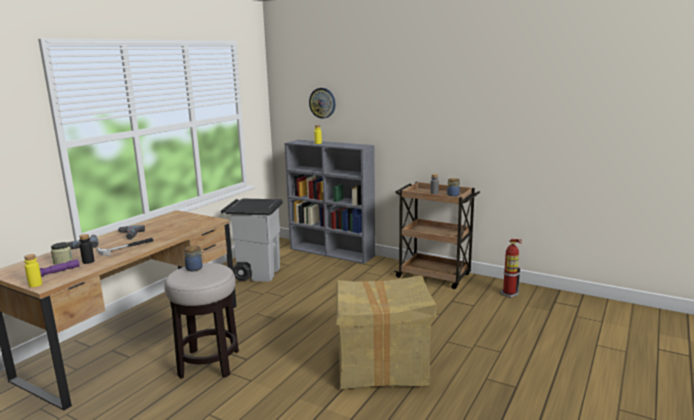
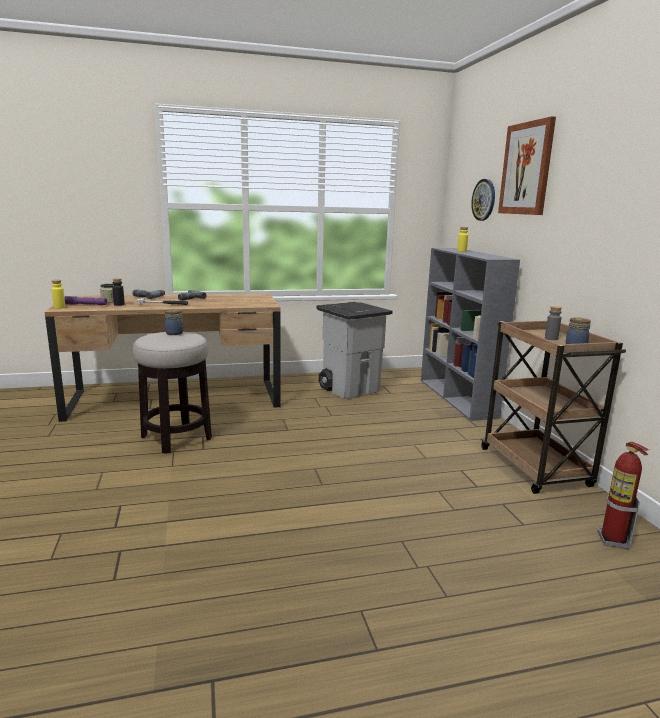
camera: 45 degrees right, 0 degrees up
(366, 83) = (526, 169): none -> picture
(382, 366) = (284, 520): cardboard box -> none

